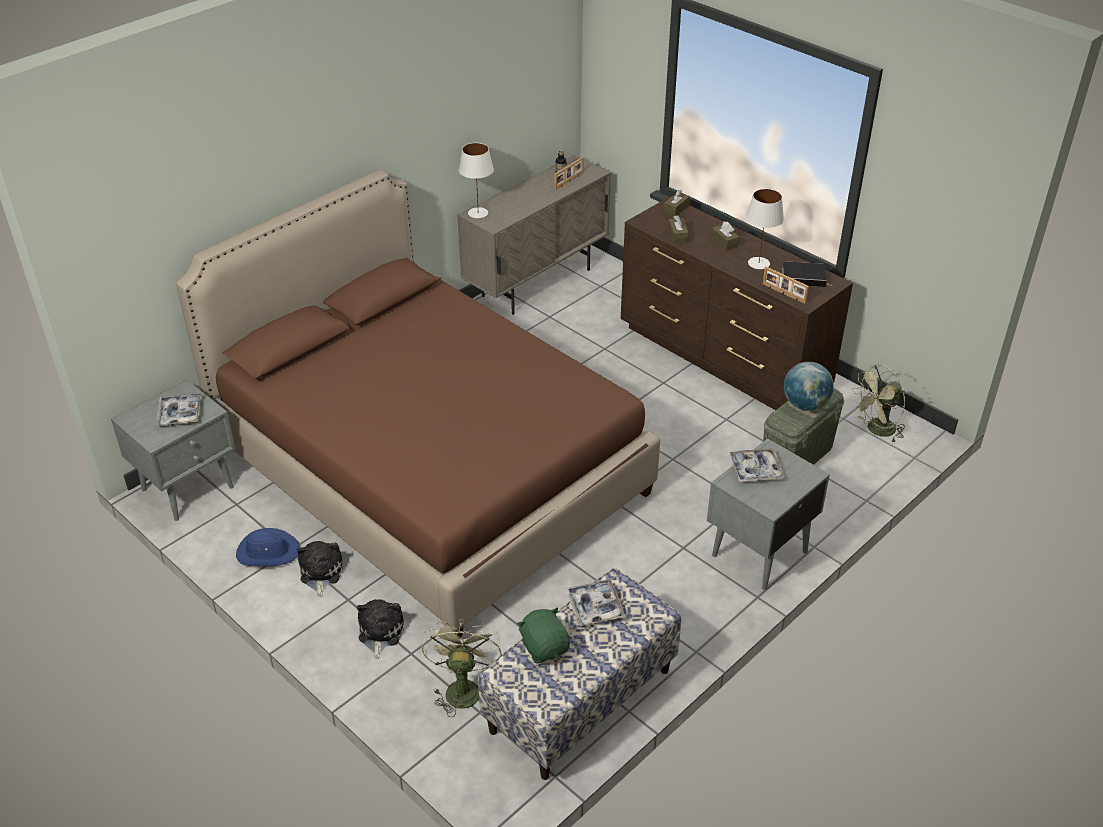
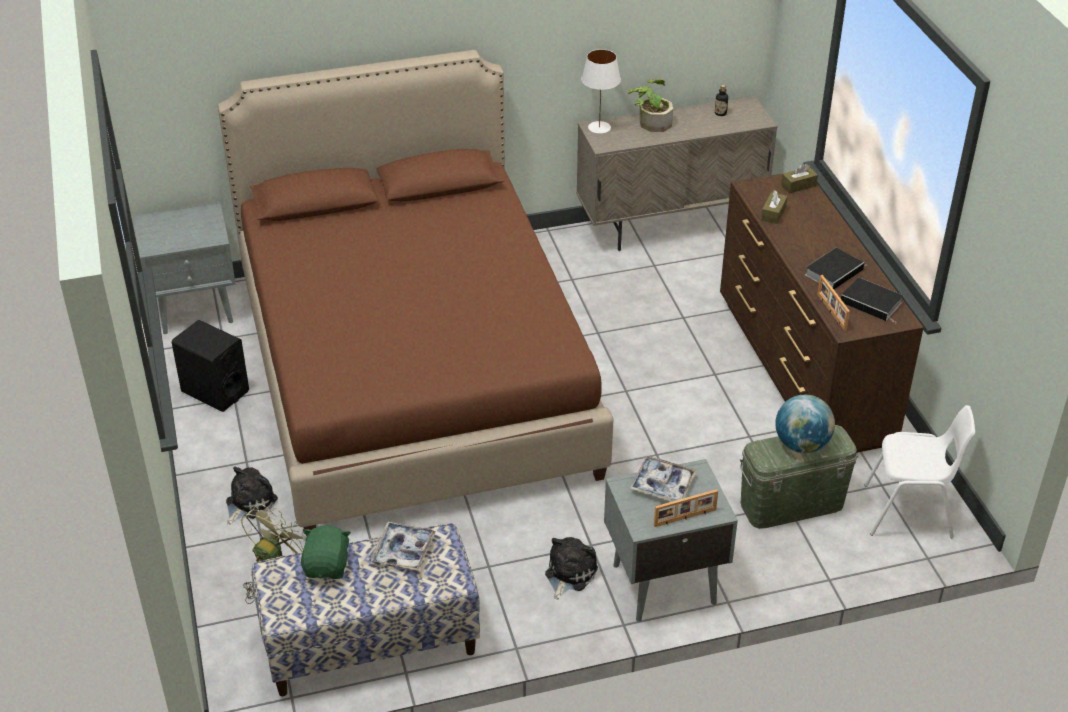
camera: 30 degrees right, 0 degrees up
(180, 414) = (189, 231): tray -> none
(268, 552) = (215, 391): blue hat -> black speaker
(320, 573) = (242, 428): plush toy -> plush toy (569, 574)
(514, 196) = (651, 121): none -> potted plant
(569, 181) = (723, 122): picture frame -> picture frame (685, 518)
(724, 242) = (818, 237): brown tissue box -> none
(758, 263) = (834, 271): white table lamp -> book
(876, 430) = (909, 512): green fan -> white chair

